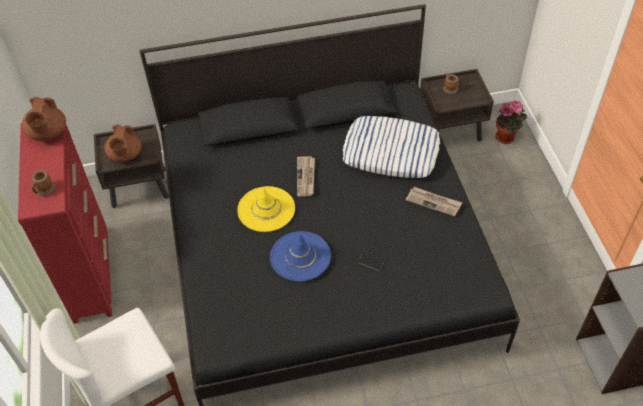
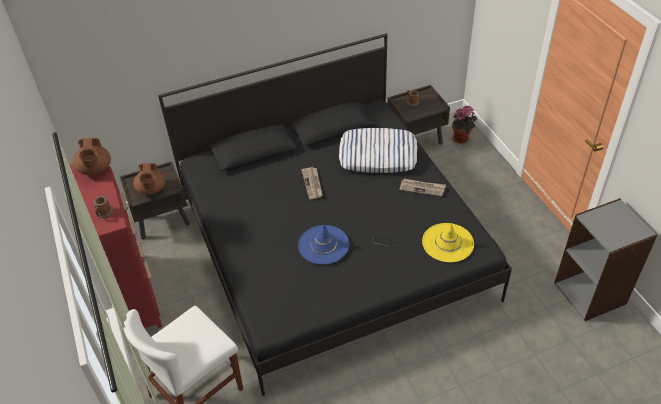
camera: 10 degrees left, 5 degrees down
(266, 209) = (285, 213): yellow hat -> yellow hat (447, 243)

